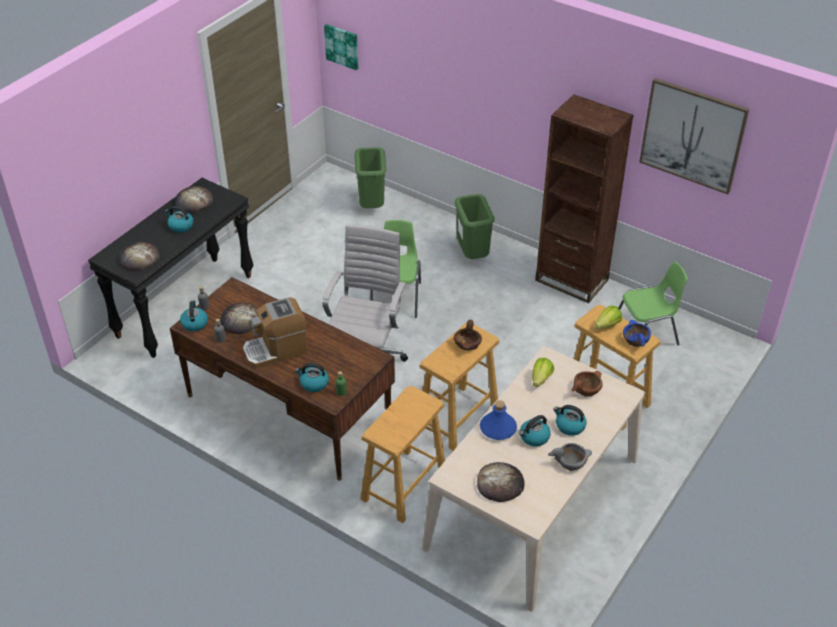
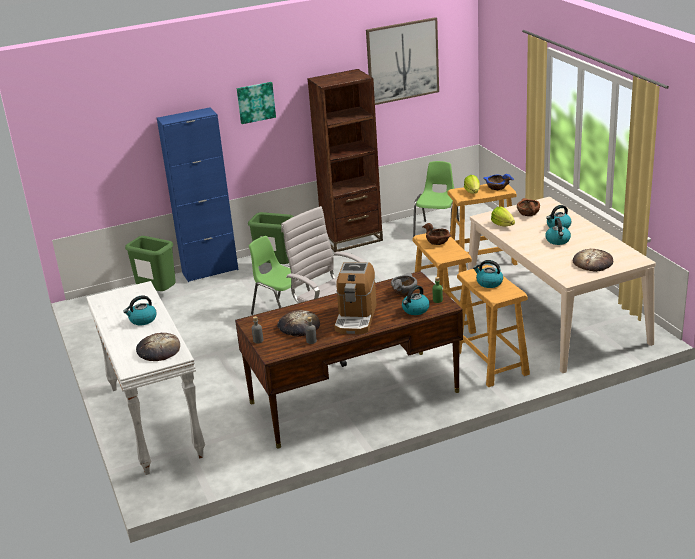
camera: 55 degrees left, 15 degrees down
(185, 305) = (154, 421): black console table -> white console table
(194, 201) = (116, 306): bread -> none
(194, 323) = (275, 350): kettle -> kettle (489, 283)
(342, 46) = (68, 159): picture -> picture (255, 102)
(434, 216) = (210, 271): none -> blue cabinet
(498, 428) = (537, 250): blue bottle -> none
(571, 462) = (592, 234): grey bowl -> grey bowl (403, 290)

